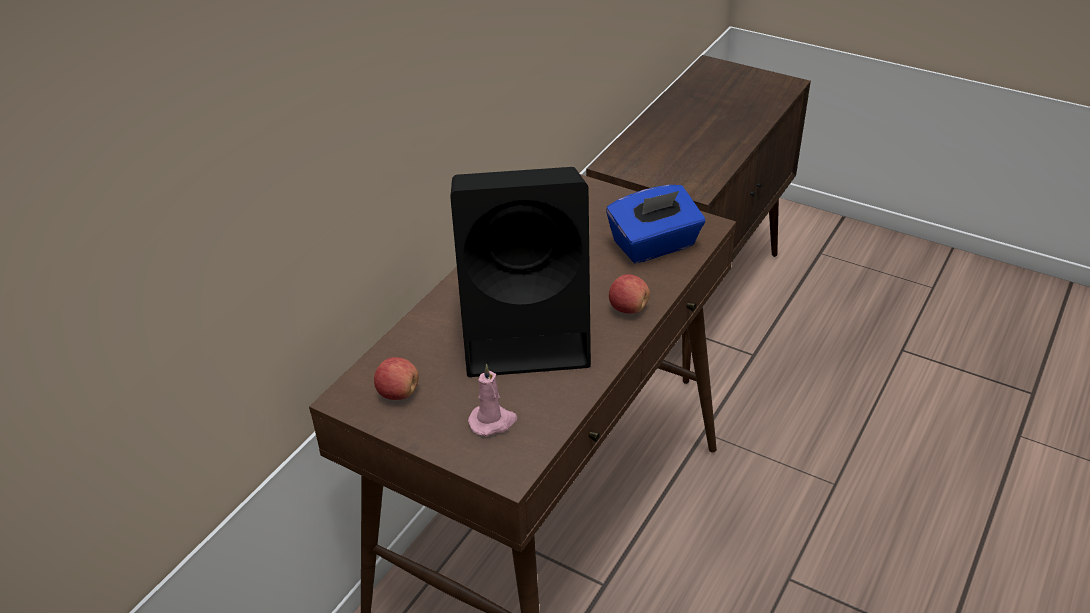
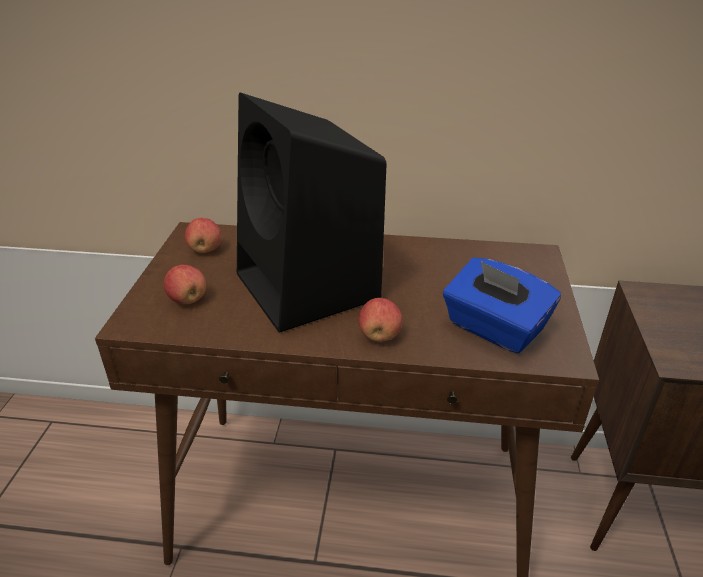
camera: 65 degrees right, 5 degrees down
(493, 421) = (187, 299): pink candle -> apple

